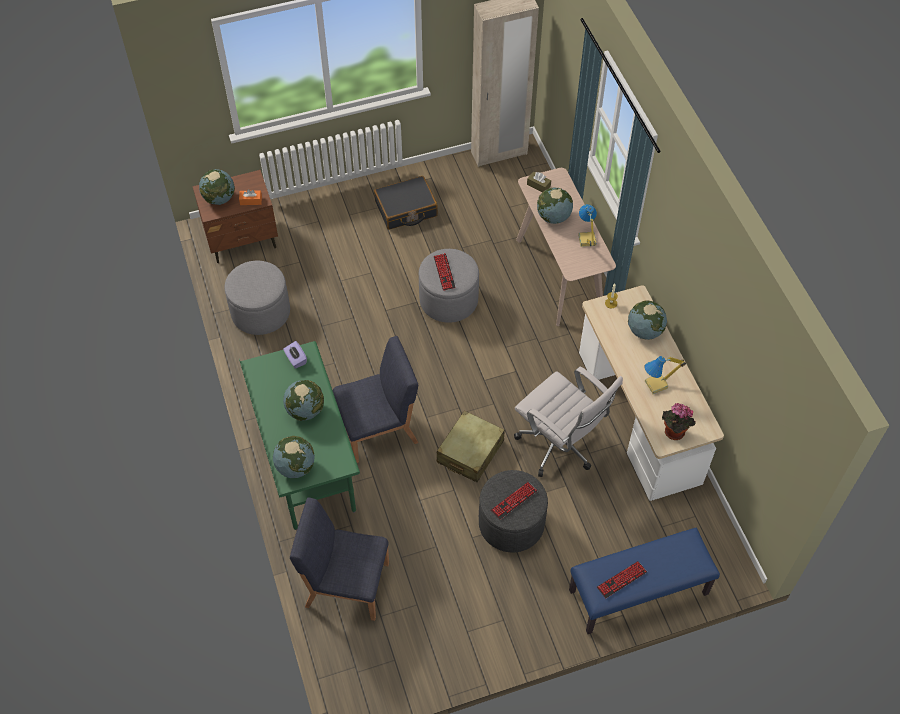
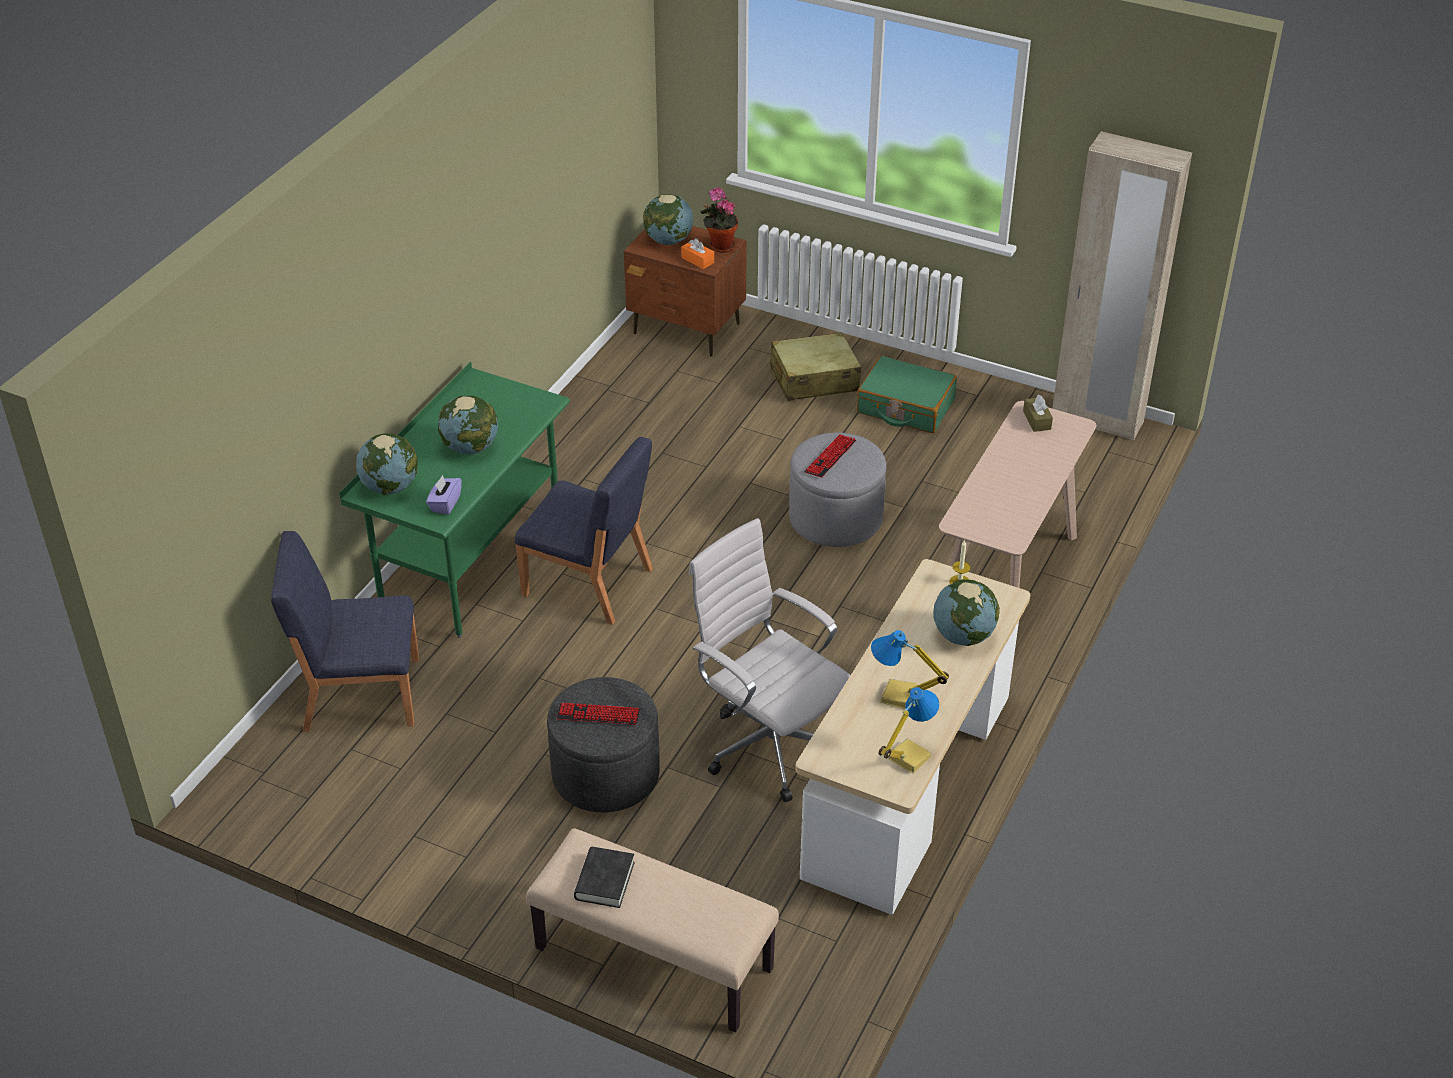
camera: 45 degrees right, 15 degrees down
(261, 312) = (617, 401): grey ottoman -> none
(296, 359) = (525, 400): purple tissue box -> purple tissue box (445, 504)
(346, 584) = (360, 693): blue chair -> blue chair turned 60 degrees counterclockwise
(406, 209) = (905, 406): black suitcase -> green suitcase
(470, 452) = (656, 674): beige suitcase -> beige suitcase (813, 379)
(553, 217) = (1011, 460): globe -> none
(560, 446) = (768, 744): white office chair -> white office chair turned 135 degrees clockwise
(586, 240) = (1020, 505): table lamp -> table lamp (908, 757)
(621, 580) = (604, 881): keyboard -> black book
(638, 593) = (652, 959): blue bench -> beige bench
(673, 433) = (848, 757): potted plant -> potted plant (719, 246)

